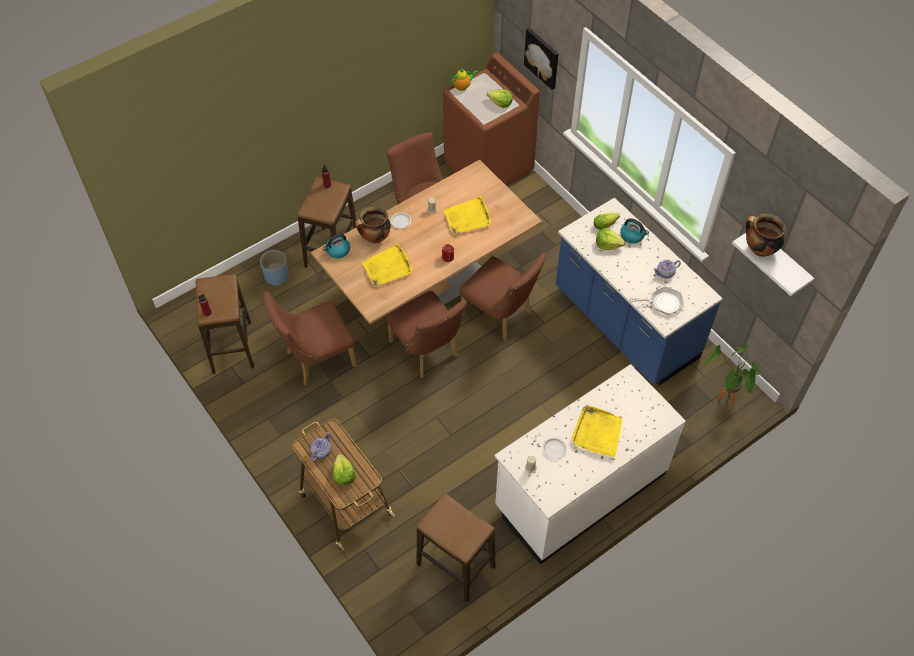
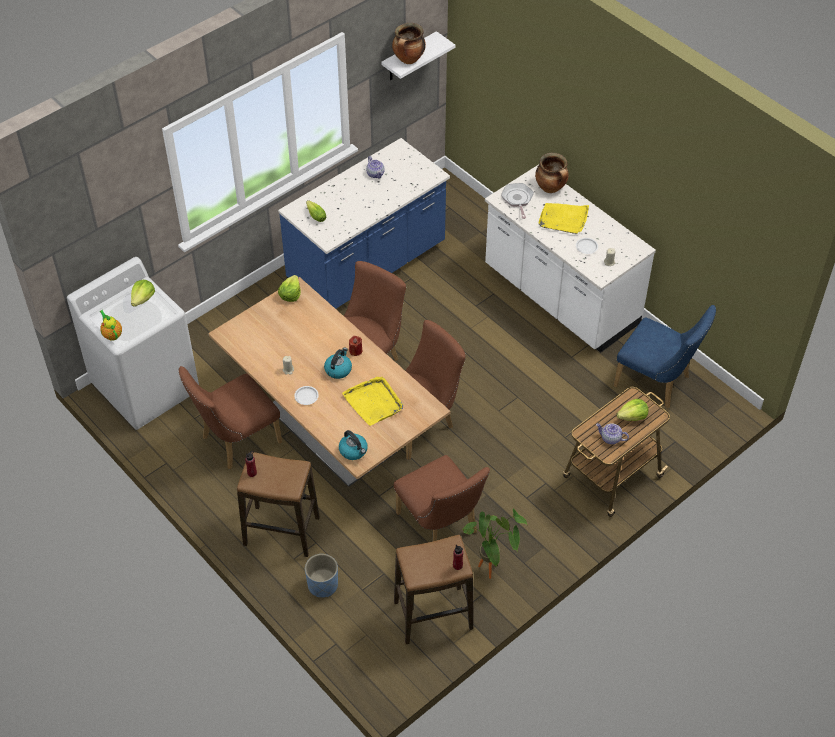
camera: 95 degrees left, 5 degrees down
(374, 238) = (332, 418): cooking pot -> cooking pot (551, 188)
(455, 566) = (657, 383): stool -> blue chair
(468, 217) = (298, 338): yellow tray -> none
(488, 167) = (146, 387): brown washing machine -> white washing machine
(542, 58) = (124, 223): picture -> none
(608, 244) = (342, 214): lettuce -> lettuce (290, 294)
(632, 236) = (330, 196): kettle -> kettle (338, 369)
(663, 303) = (411, 176): frying pan -> frying pan (517, 199)
(724, 401) = (449, 199): potted plant -> potted plant (492, 572)

